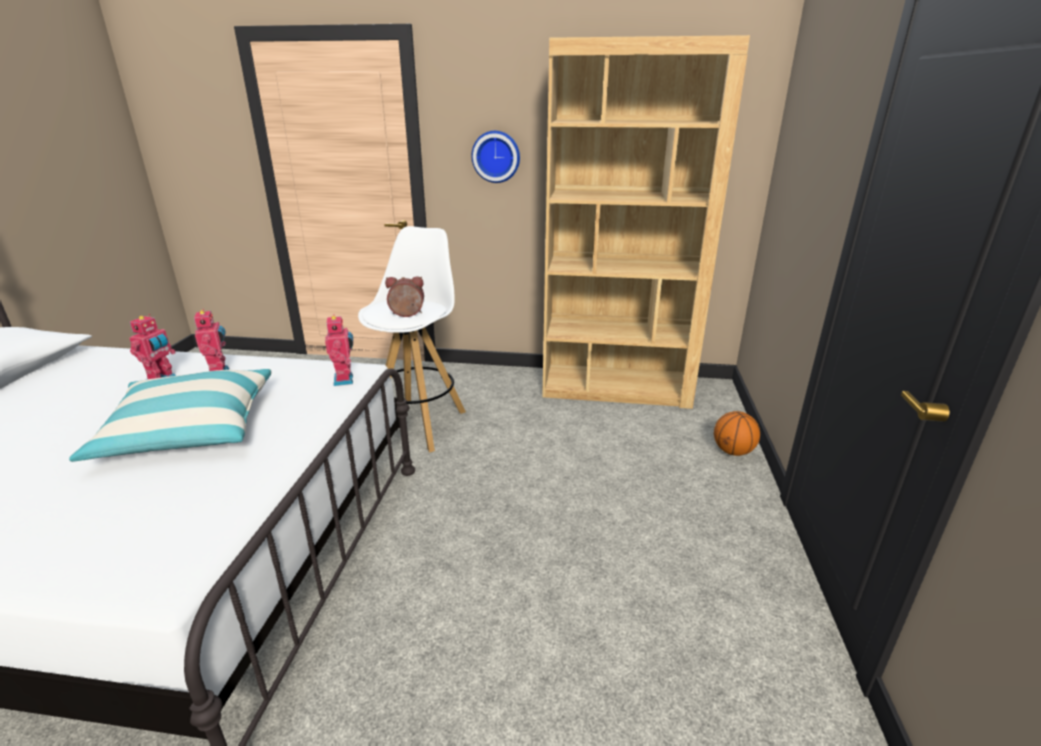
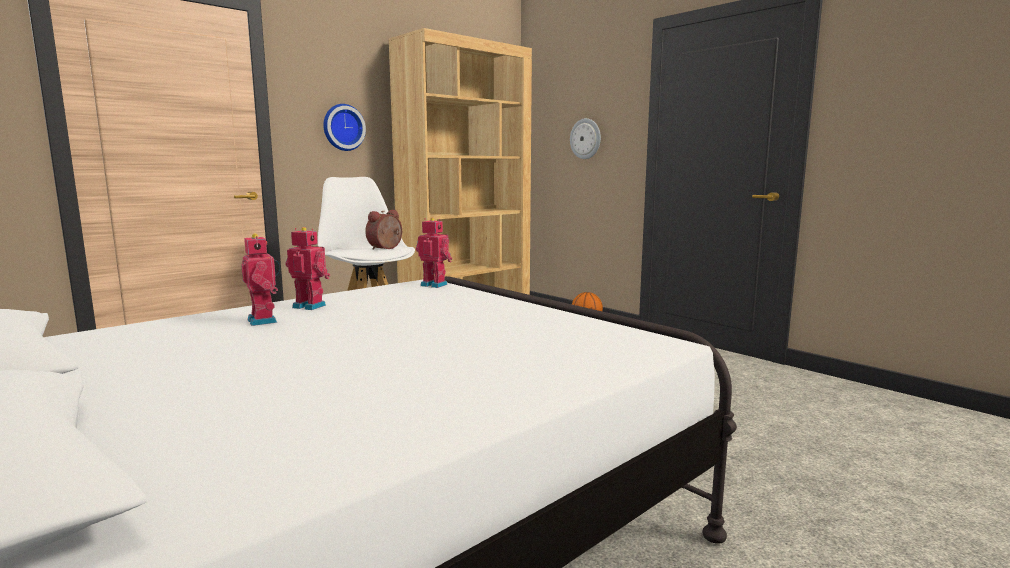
camera: 50 degrees left, 15 degrees down
(189, 429) = (415, 321): pillow -> none
(808, 188) = (585, 138): none -> wall clock

